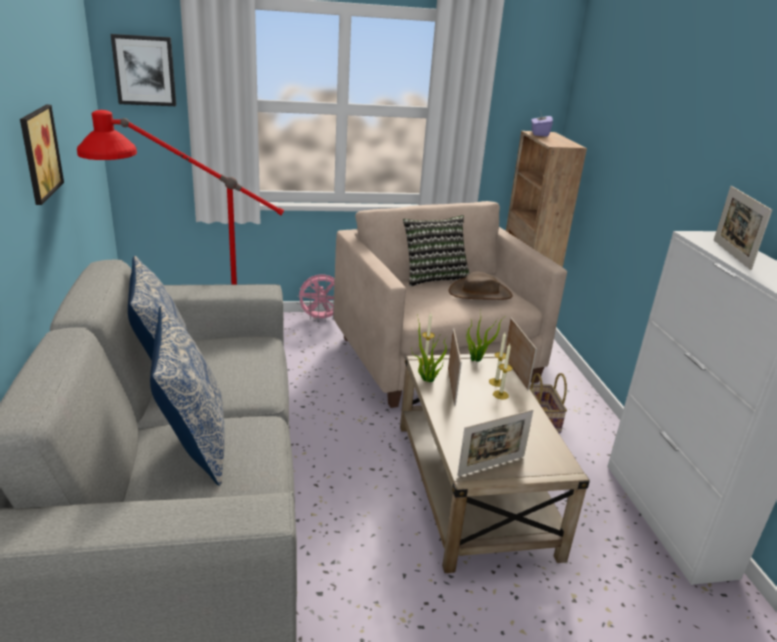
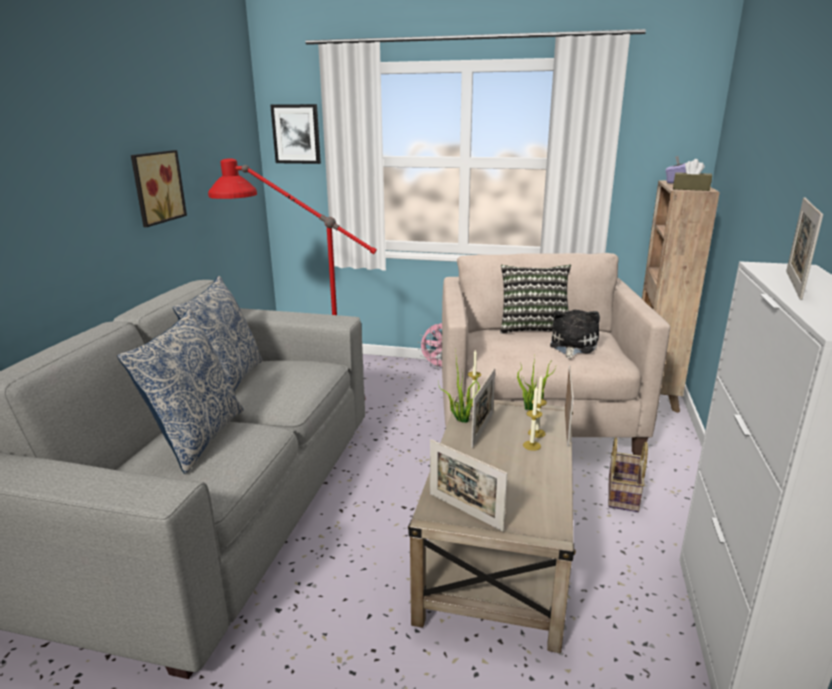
camera: 25 degrees right, 5 degrees down
(480, 293) = (572, 346): brown hat -> plush toy
(491, 465) = (465, 511): picture frame -> picture frame turned 45 degrees clockwise
(562, 144) = (691, 189): none -> brown tissue box

